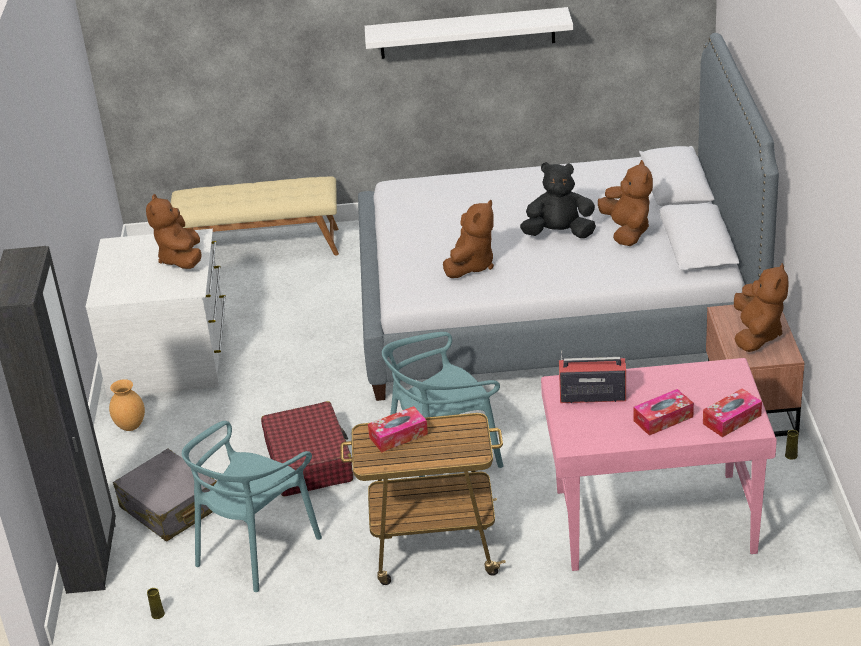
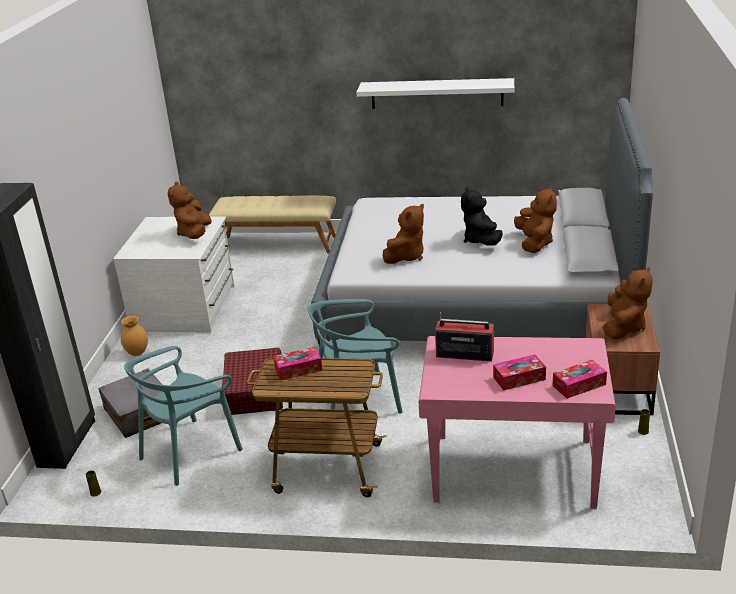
camera: 10 degrees right, 5 degrees down
(559, 233) = (481, 240): black plush toy -> black plush toy turned 105 degrees counterclockwise

